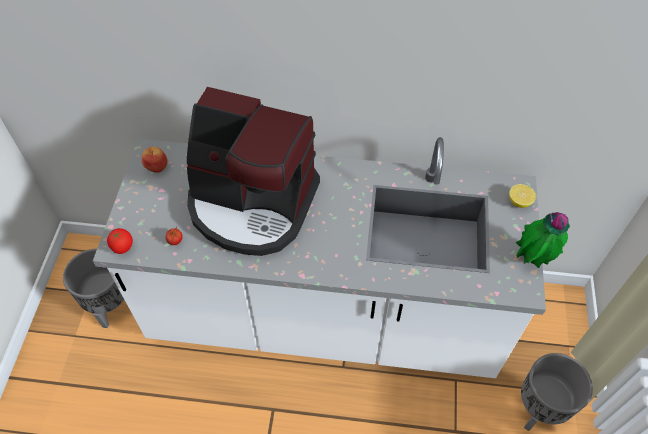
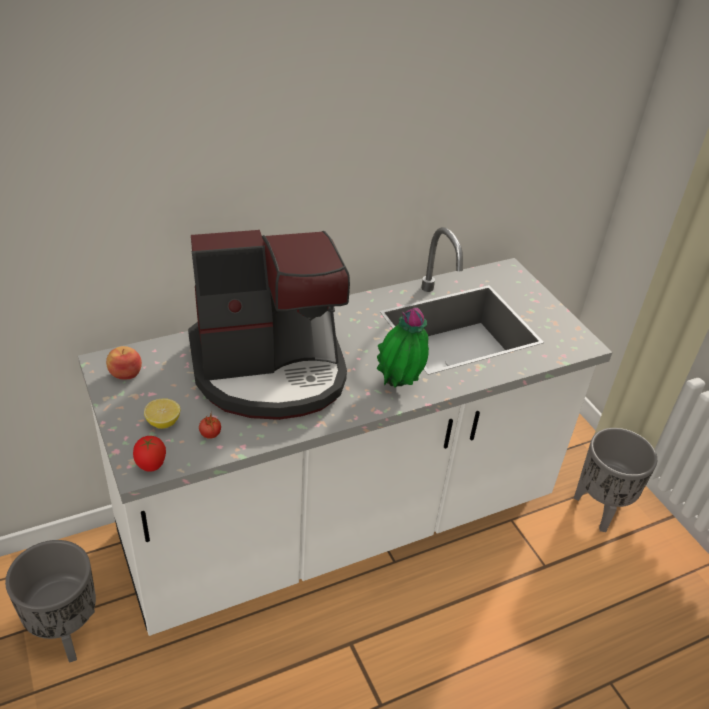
camera: 35 degrees left, 15 degrees down
(519, 201) = (519, 280): lemon -> lemon (163, 422)
(532, 261) = (569, 320): potted plant -> potted plant (399, 386)

